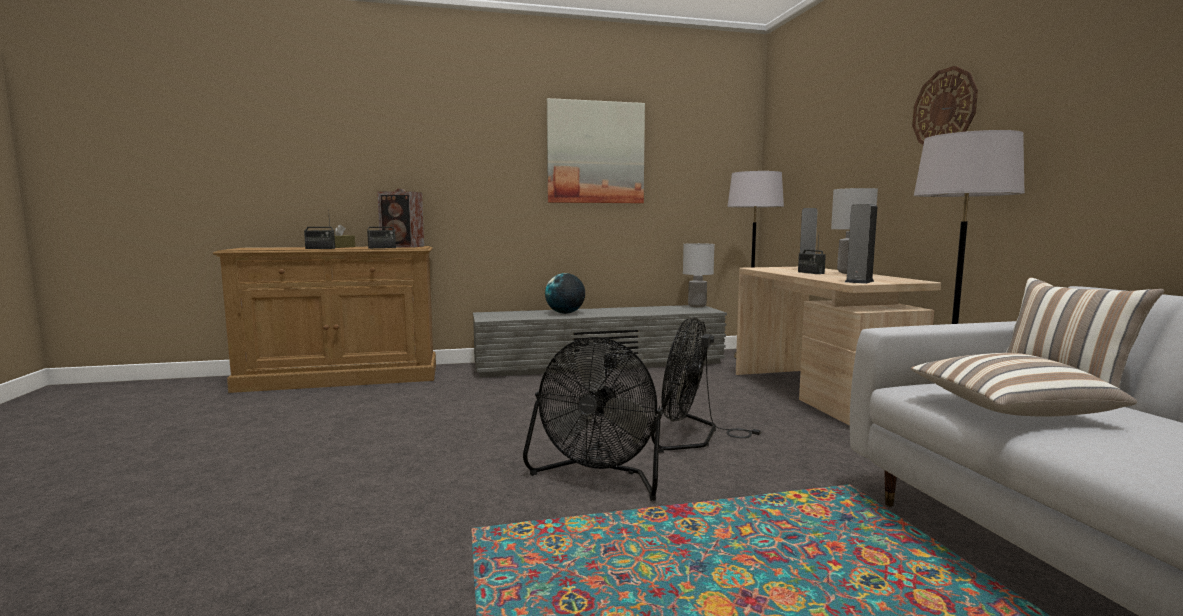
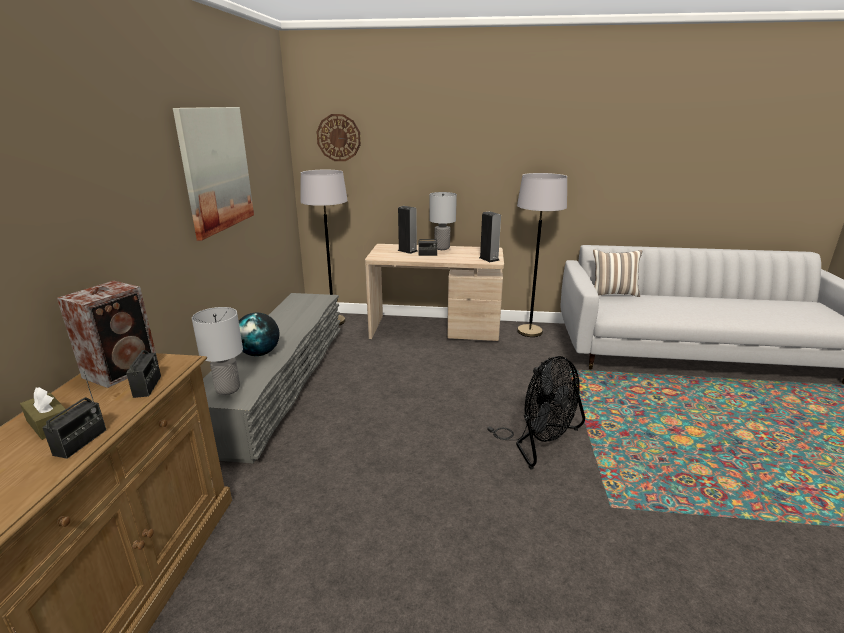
camera: 70 degrees left, 15 degrees up
(695, 434) = (483, 389): black fan -> none
(697, 307) = (301, 297): grey table lamp -> grey table lamp (228, 391)
(944, 109) = (495, 147): wall clock -> wall clock (338, 138)
(1008, 410) = (645, 312): pillow -> none

